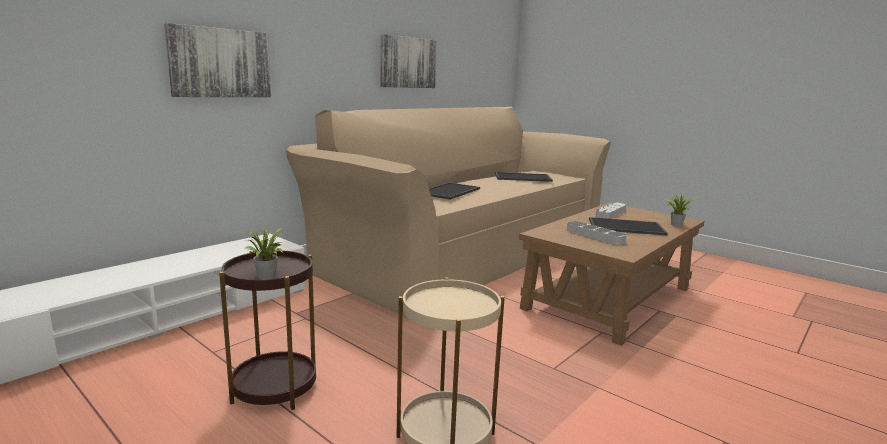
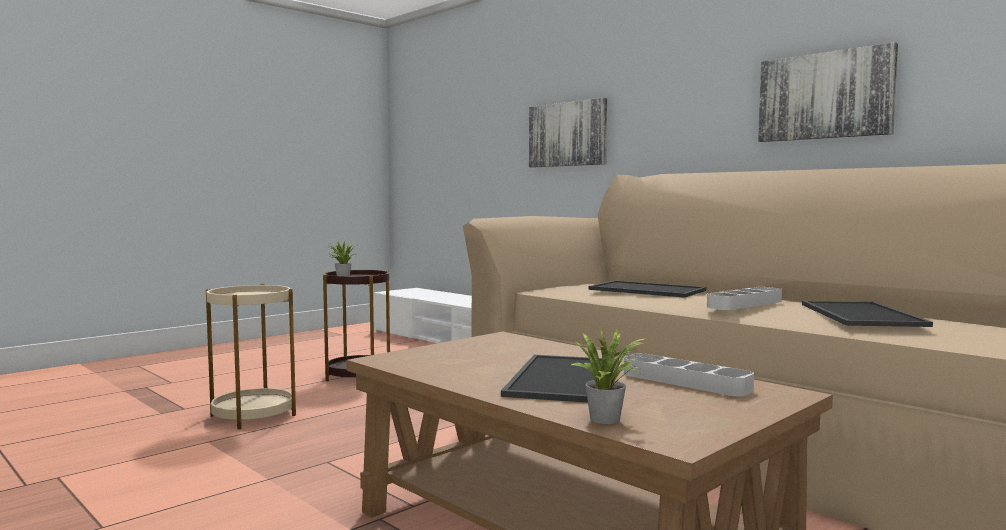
camera: 95 degrees right, 10 degrees down
(595, 236) = (489, 356): grey tray -> grey tray (745, 304)

